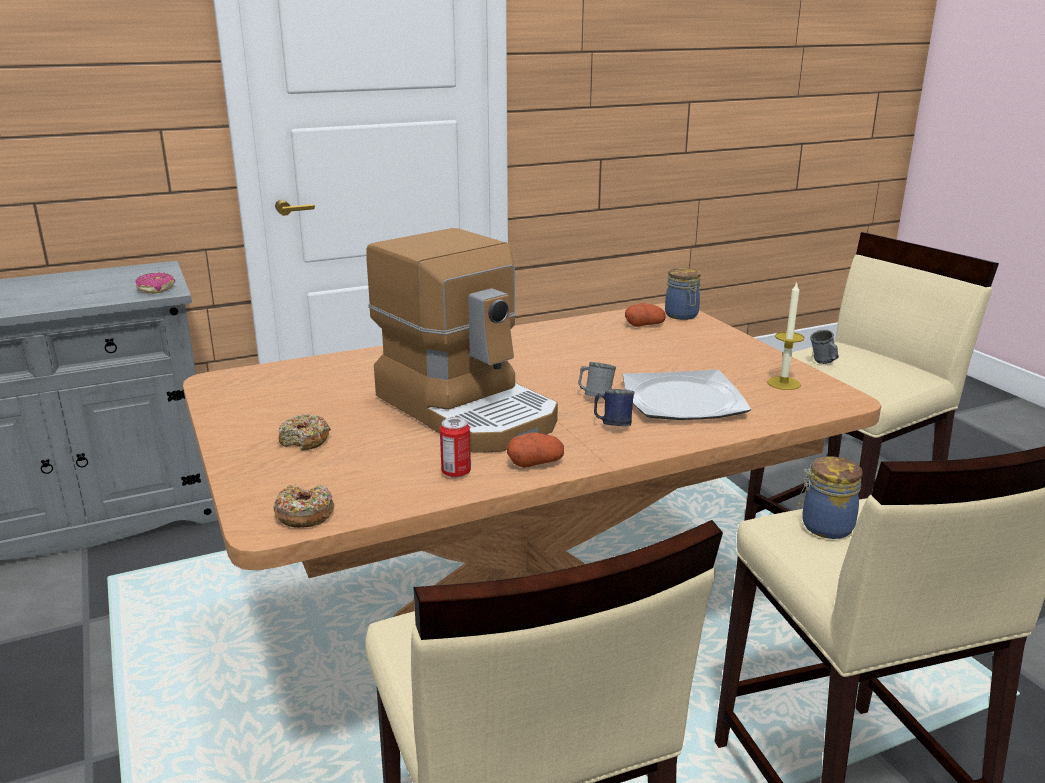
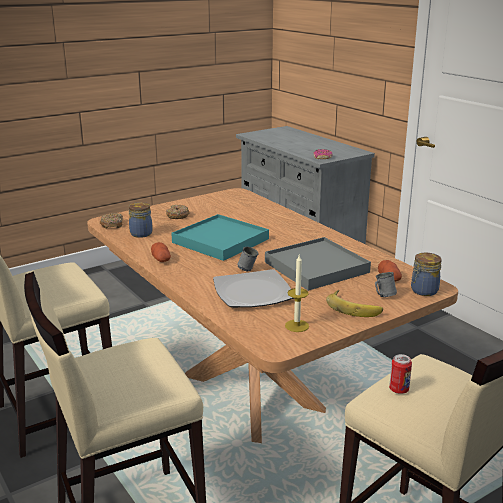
camera: 80 degrees right, 0 degrees up
(456, 472) = (149, 245): can -> can (398, 390)
(468, 409) = (221, 241): coffee machine -> turquoise tray
(601, 356) = (316, 267): none -> grey tray
(612, 425) = (209, 274): blue mug -> none
(727, 350) = (354, 307): none -> banana
(824, 363) = (421, 374): grey mug -> grey mug (383, 296)
(824, 527) = (140, 355): jar -> jar (141, 233)

